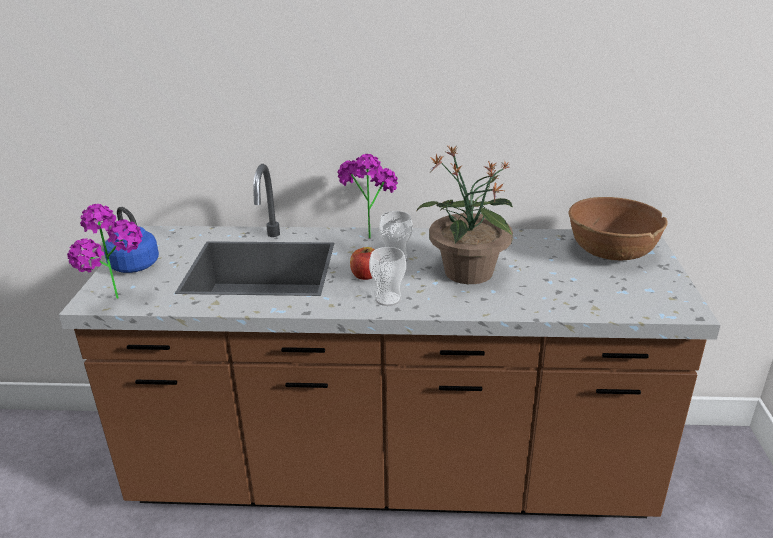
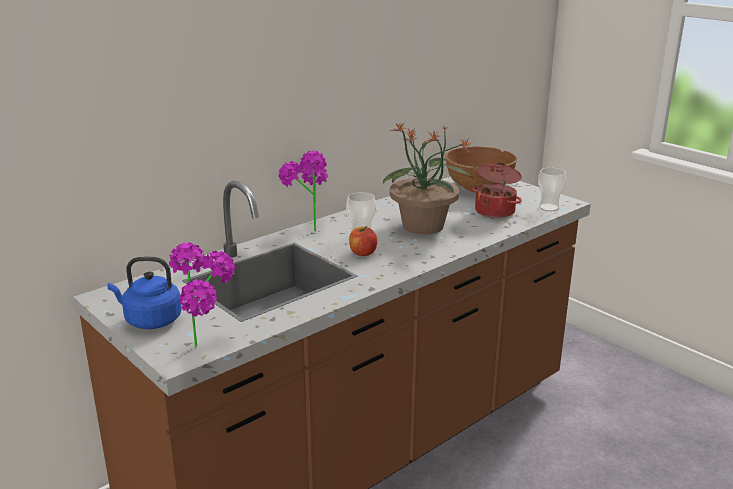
camera: 45 degrees left, 5 degrees down
(388, 299) = (407, 259): cup -> cup (549, 207)
(576, 286) = (495, 211): none -> cooking pot

